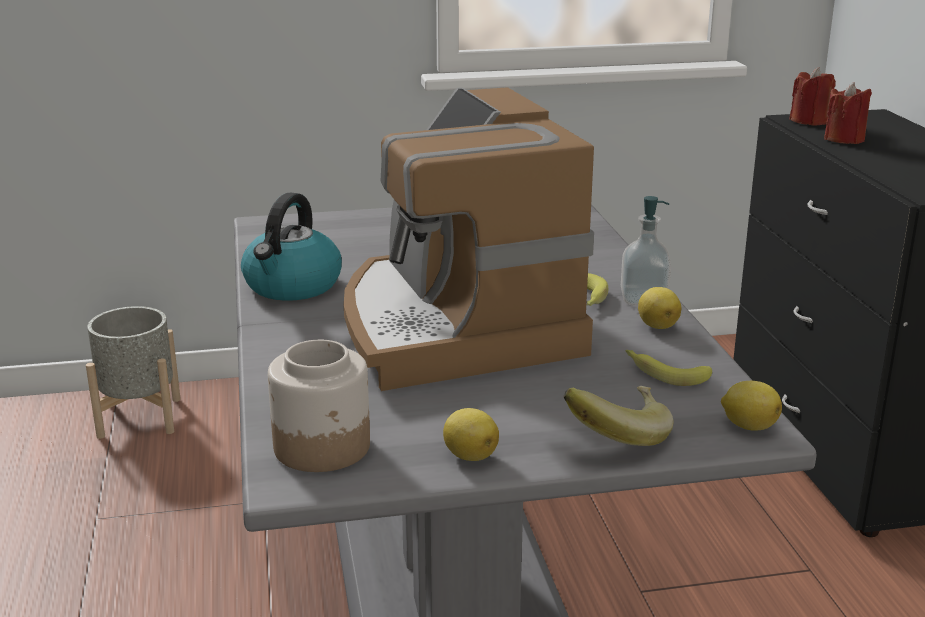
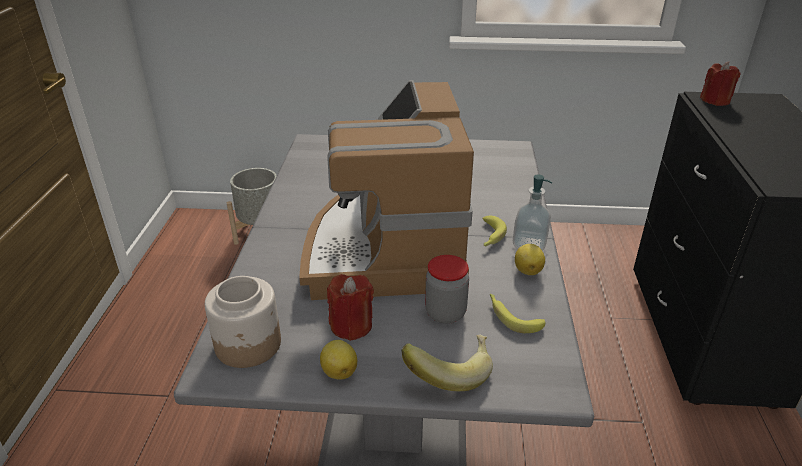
camera: 15 degrees right, 10 degrees up
(292, 286) = (301, 198): kettle -> none
(575, 380) = (445, 313): none -> jar
(748, 426) = (551, 381): lemon -> none
(844, 139) = (734, 121): red candle -> red candle (351, 325)

